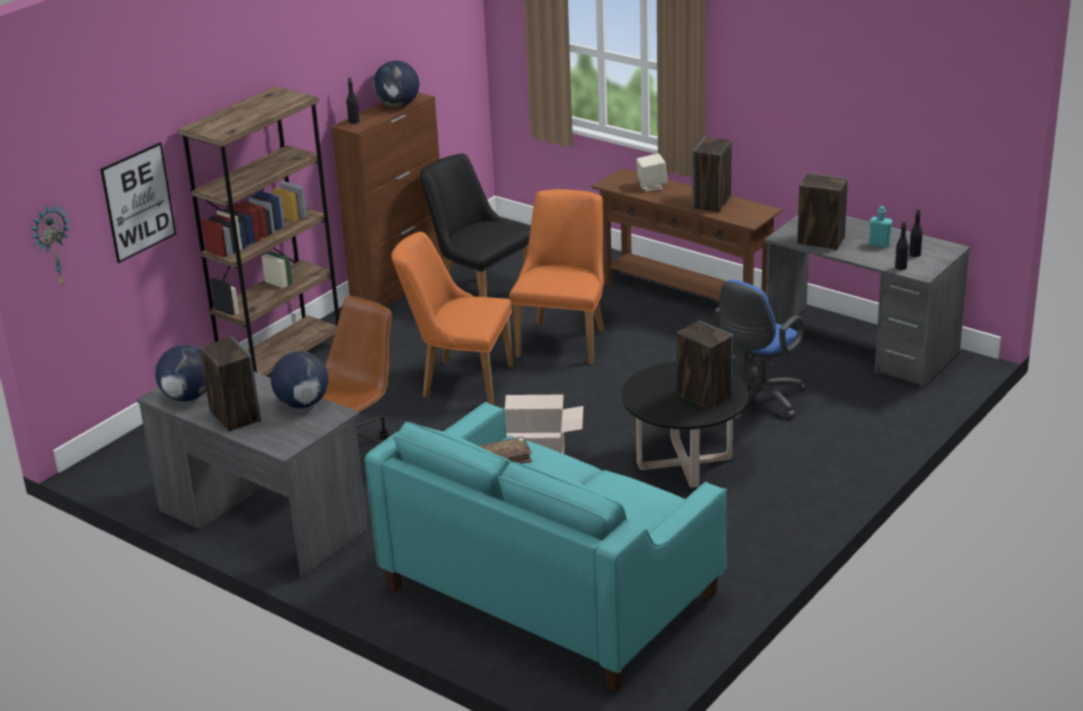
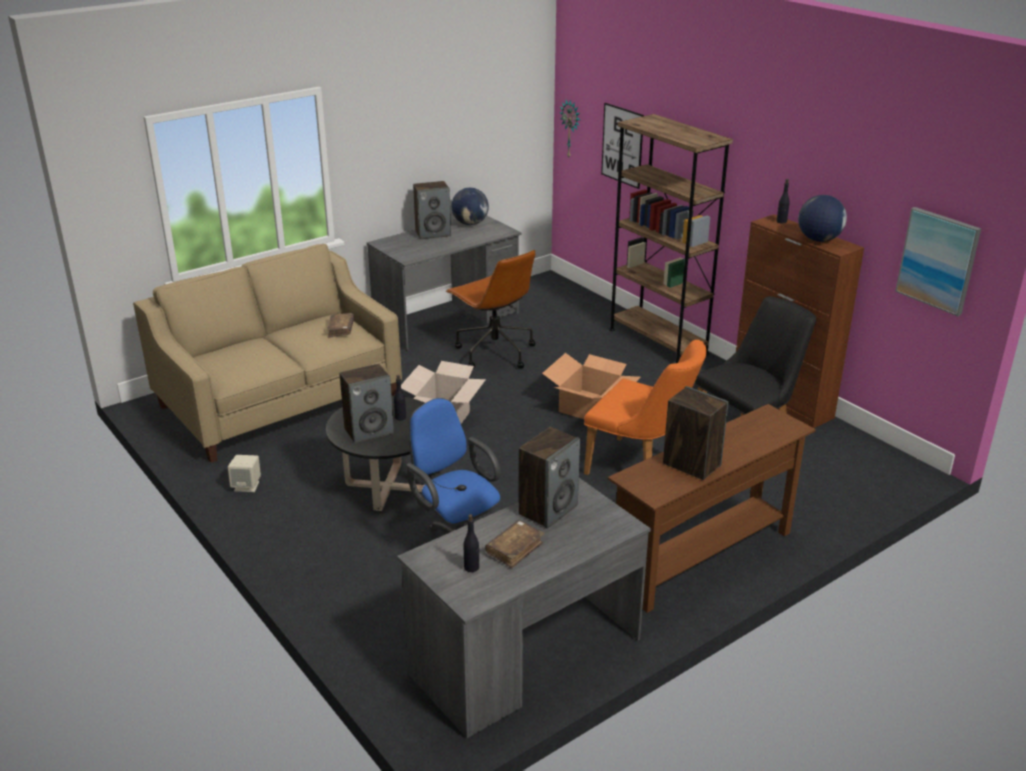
camera: 105 degrees right, 0 degrees up
(302, 404) = (431, 251): globe -> none
(452, 55) = (938, 260): none -> picture
(458, 380) = (590, 406): orange chair -> cardboard box
(551, 592) = (279, 402): turquoise sofa -> beige sofa
(651, 186) = (753, 437): beige speaker -> beige speaker (247, 486)
(879, 244) = (514, 549): turquoise bottle -> brown book
(900, 267) = (447, 546): black bottle -> black bottle (400, 417)

